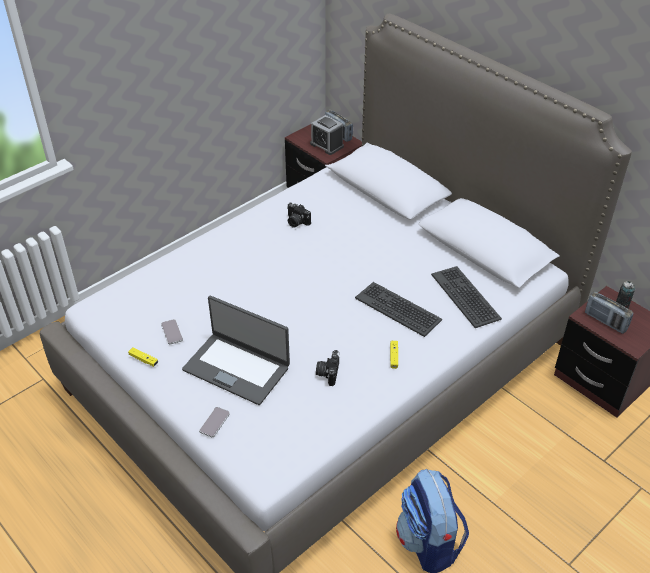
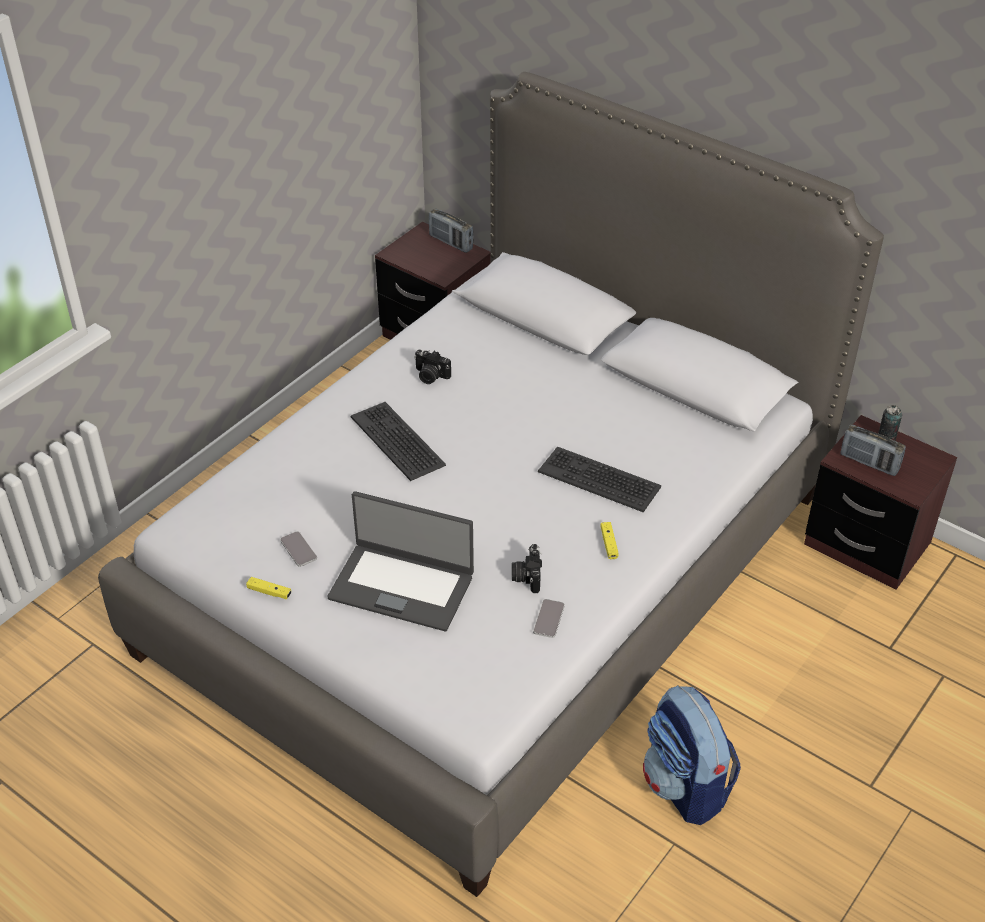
camera: 10 degrees left, 0 degrees up
(214, 422) = (391, 662): phone -> phone (549, 619)
(327, 145) = (438, 261): alarm clock -> none
(466, 296) = (685, 452): keyboard -> keyboard (398, 441)

